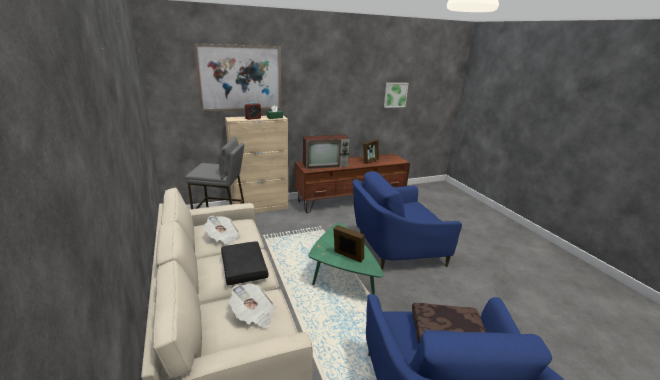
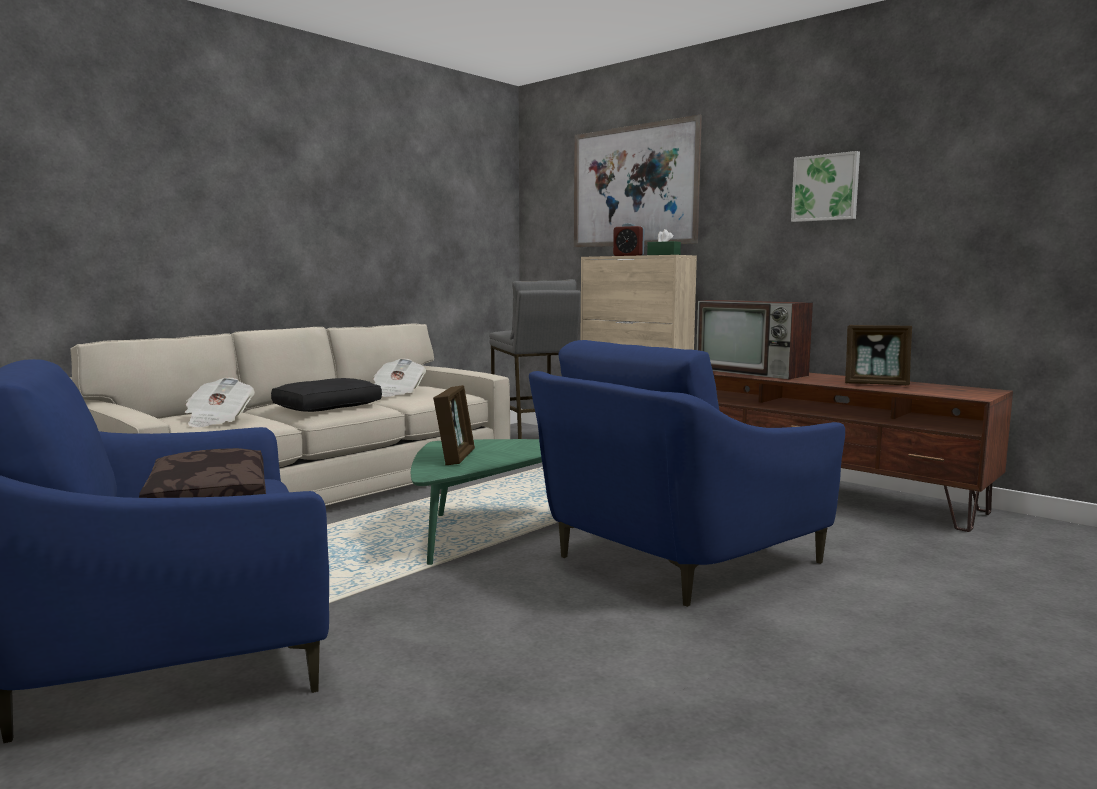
camera: 65 degrees right, 15 degrees down
(395, 95) = (1016, 200): picture -> picture (826, 188)
(396, 249) = (673, 558): blue armchair -> blue armchair turned 90 degrees counterclockwise

